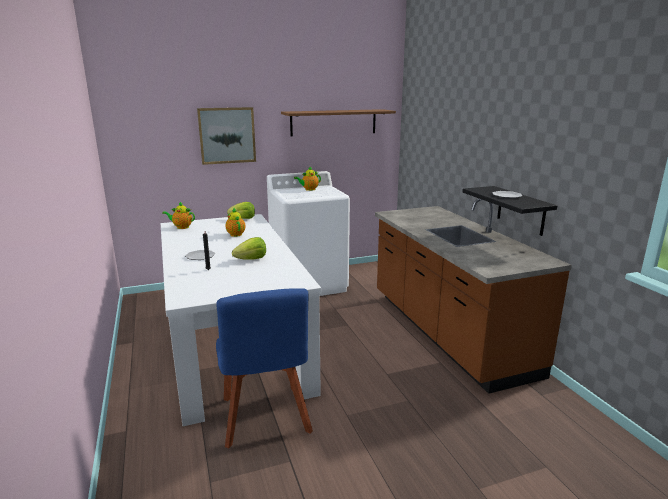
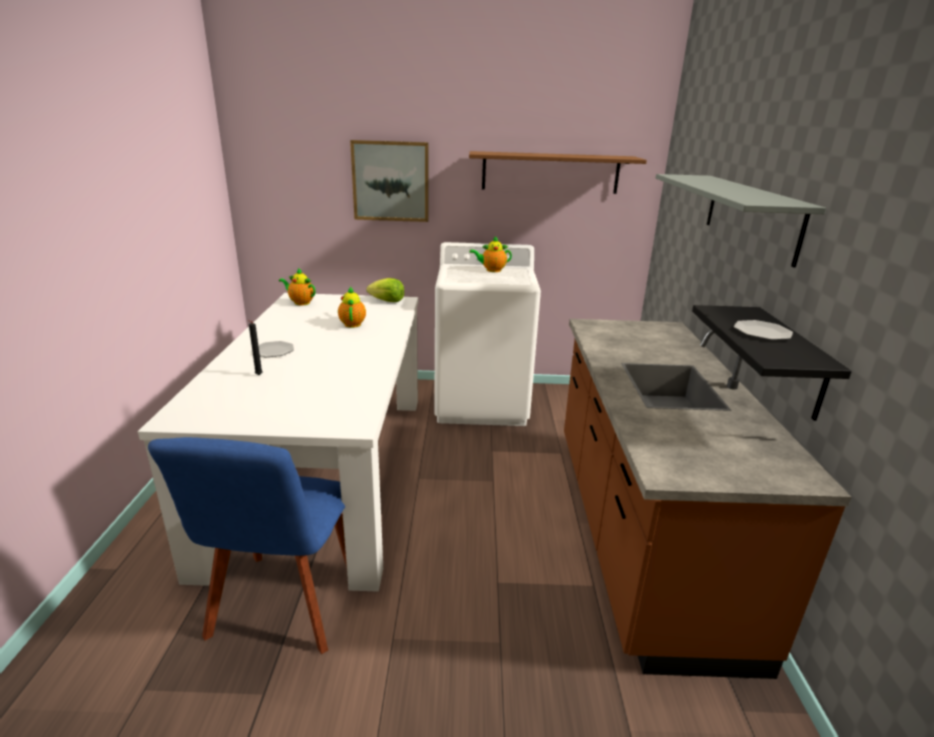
camera: 20 degrees right, 5 degrees up
(251, 259) = (330, 368): lettuce -> none
(477, 137) = (751, 216): none -> grey shelf

